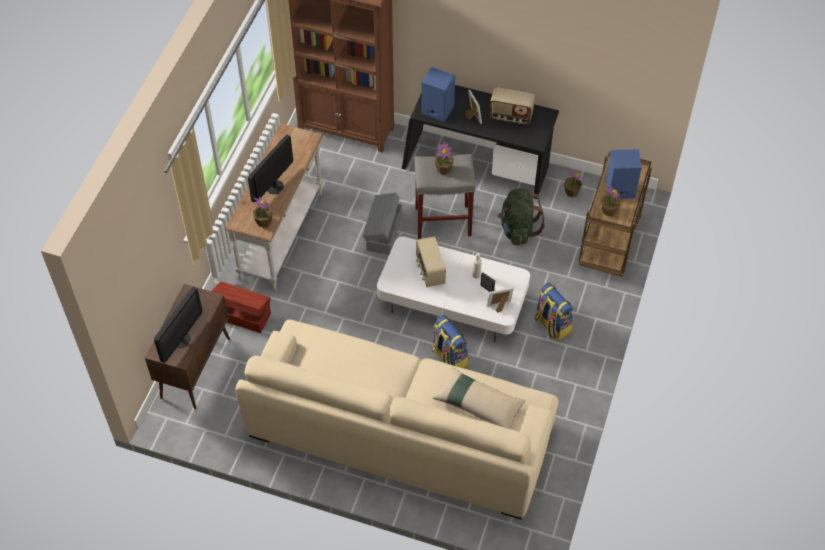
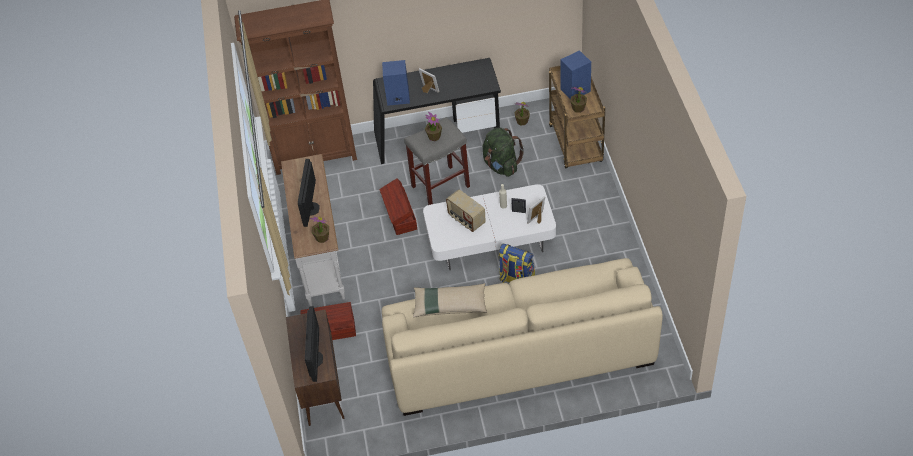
camera: 25 degrees left, 5 degrees down
(383, 232) = (400, 216): grey storage box -> brown storage box
(478, 403) = (578, 290): beige pillow -> beige pillow (449, 304)
(511, 116) = (457, 77): radio -> none
(551, 325) = (575, 219): backpack -> none

